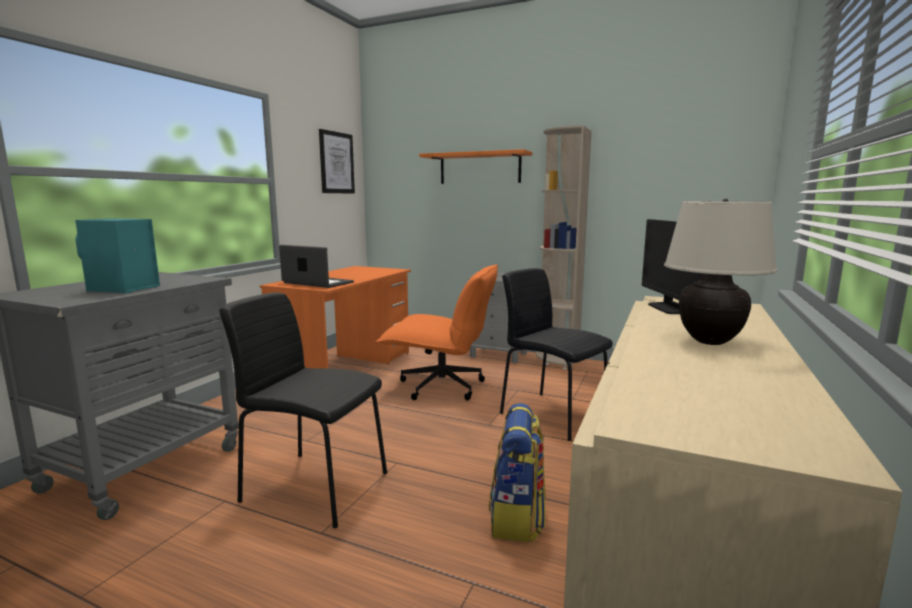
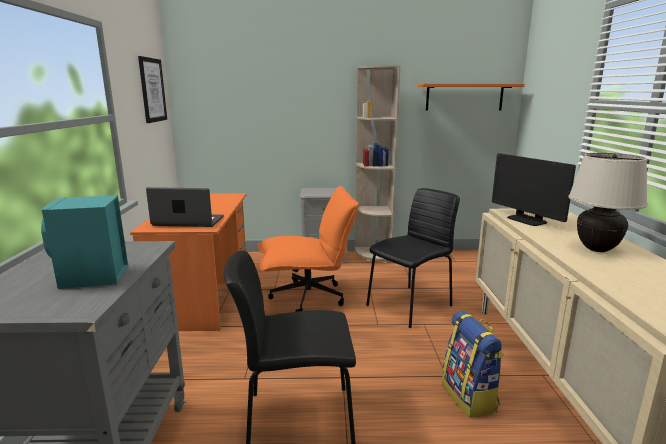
camera: 25 degrees left, 5 degrees up
(480, 168) = (295, 96): orange shelf -> orange shelf (464, 97)
(550, 414) = (411, 304): black chair -> black chair turned 120 degrees clockwise

